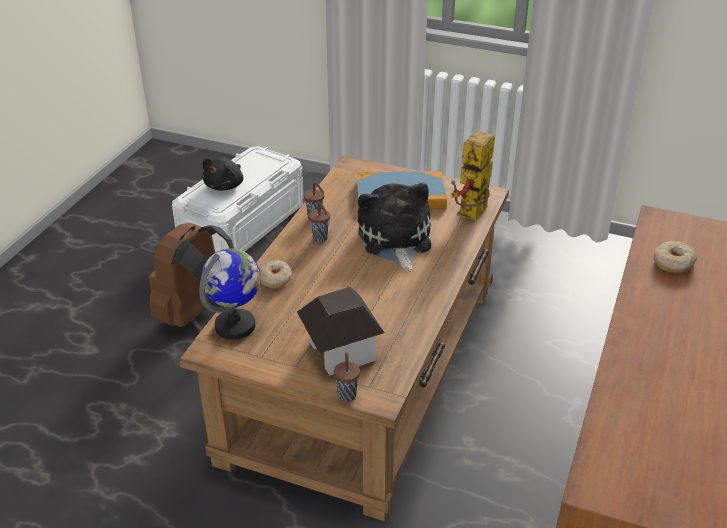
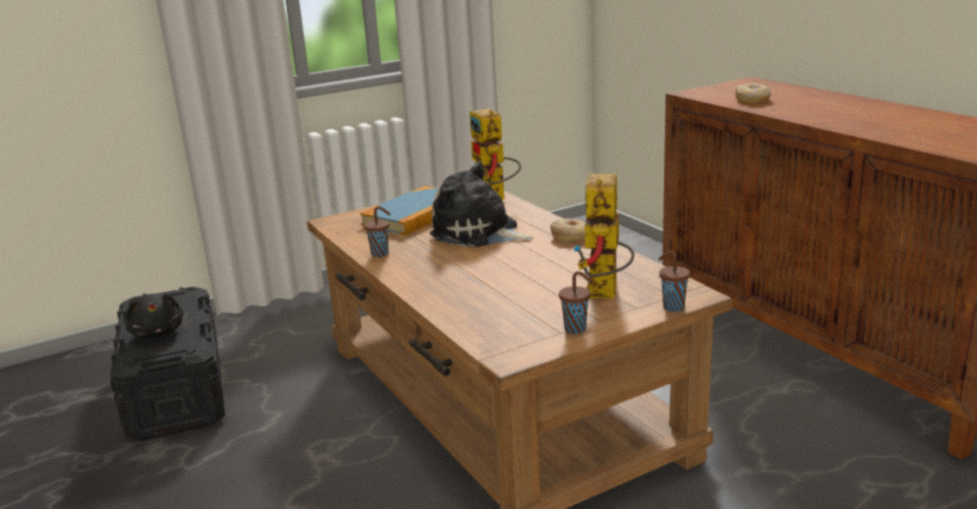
camera: 50 degrees left, 15 degrees down
(198, 318) = (272, 472): brown backpack -> none
(236, 326) = (491, 333): globe -> none
(243, 225) = (177, 389): white storage box -> black storage box
(275, 279) = (446, 295): donut -> donut (570, 236)
(321, 238) = (418, 260): brown cup -> brown cup (576, 329)
(341, 351) = (605, 294): toy house -> toy robot

